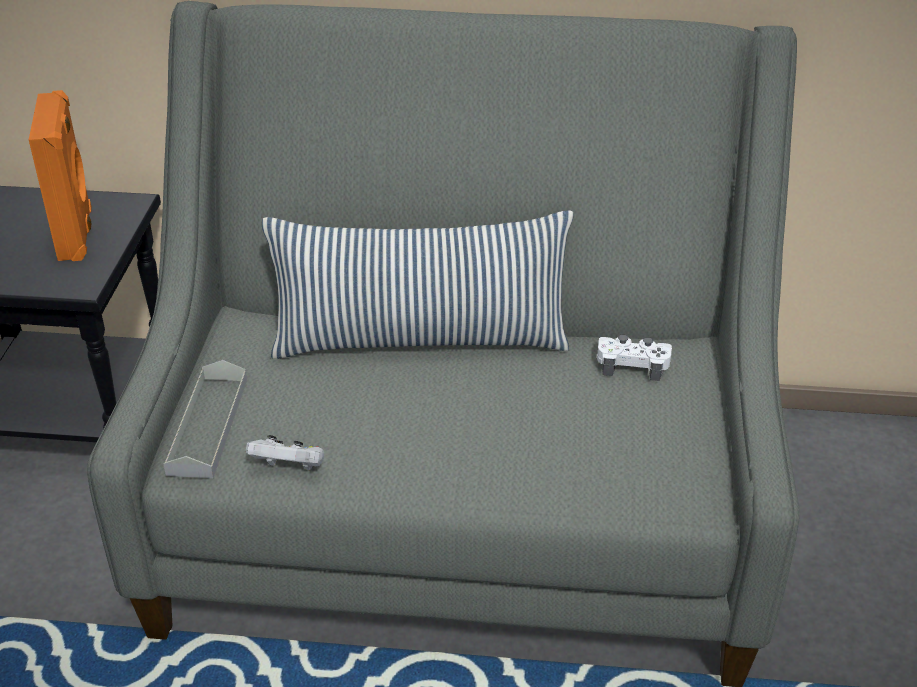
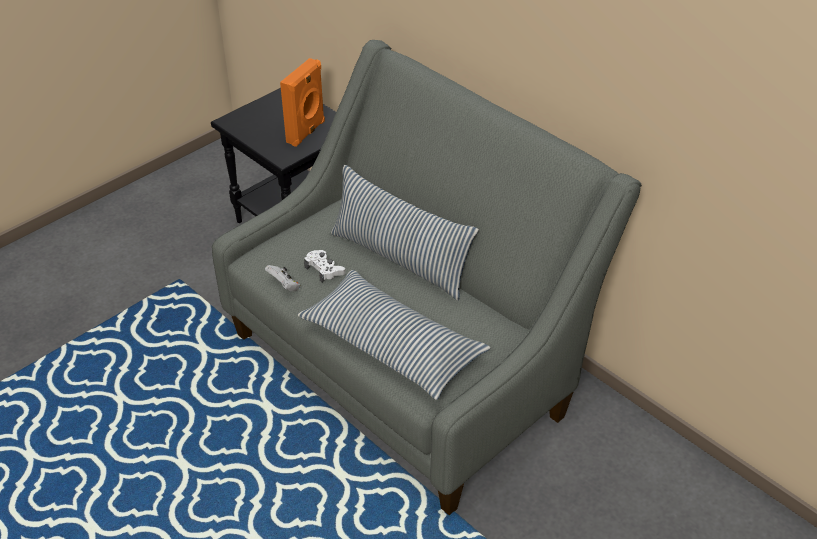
camera: 40 degrees right, 5 degrees up
(208, 425) = (275, 250): grey tray -> none
(558, 457) = (392, 345): none -> pillow
(633, 363) = (480, 323): white game controller -> white game controller (324, 269)

